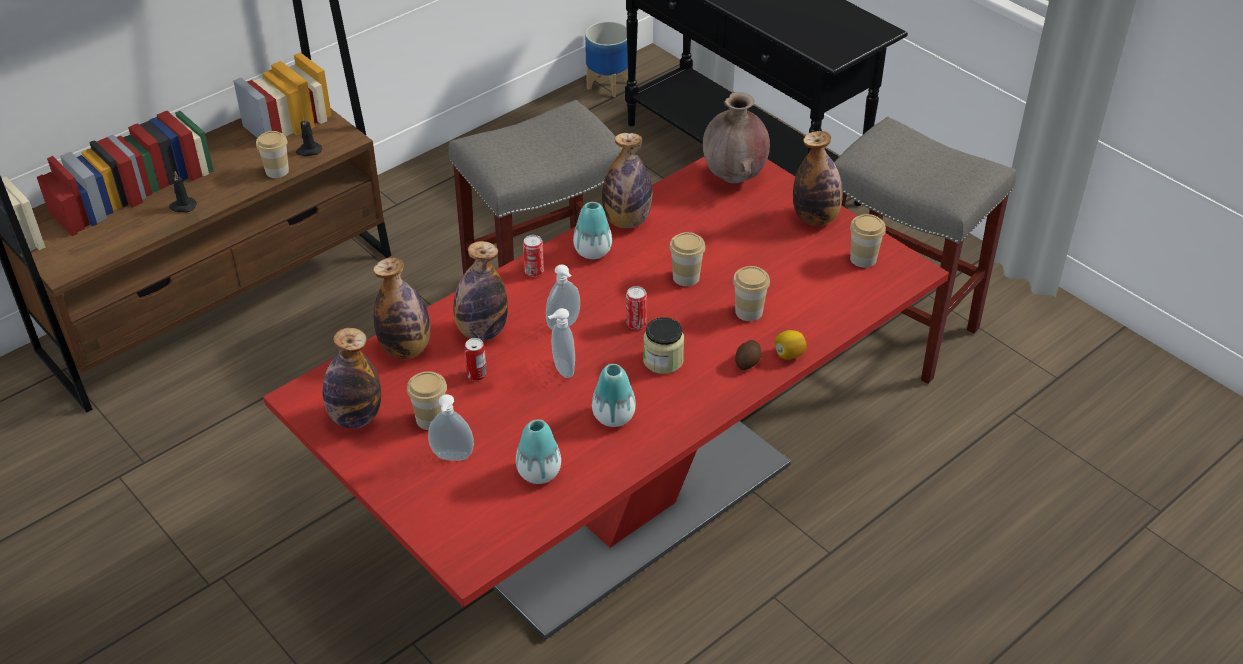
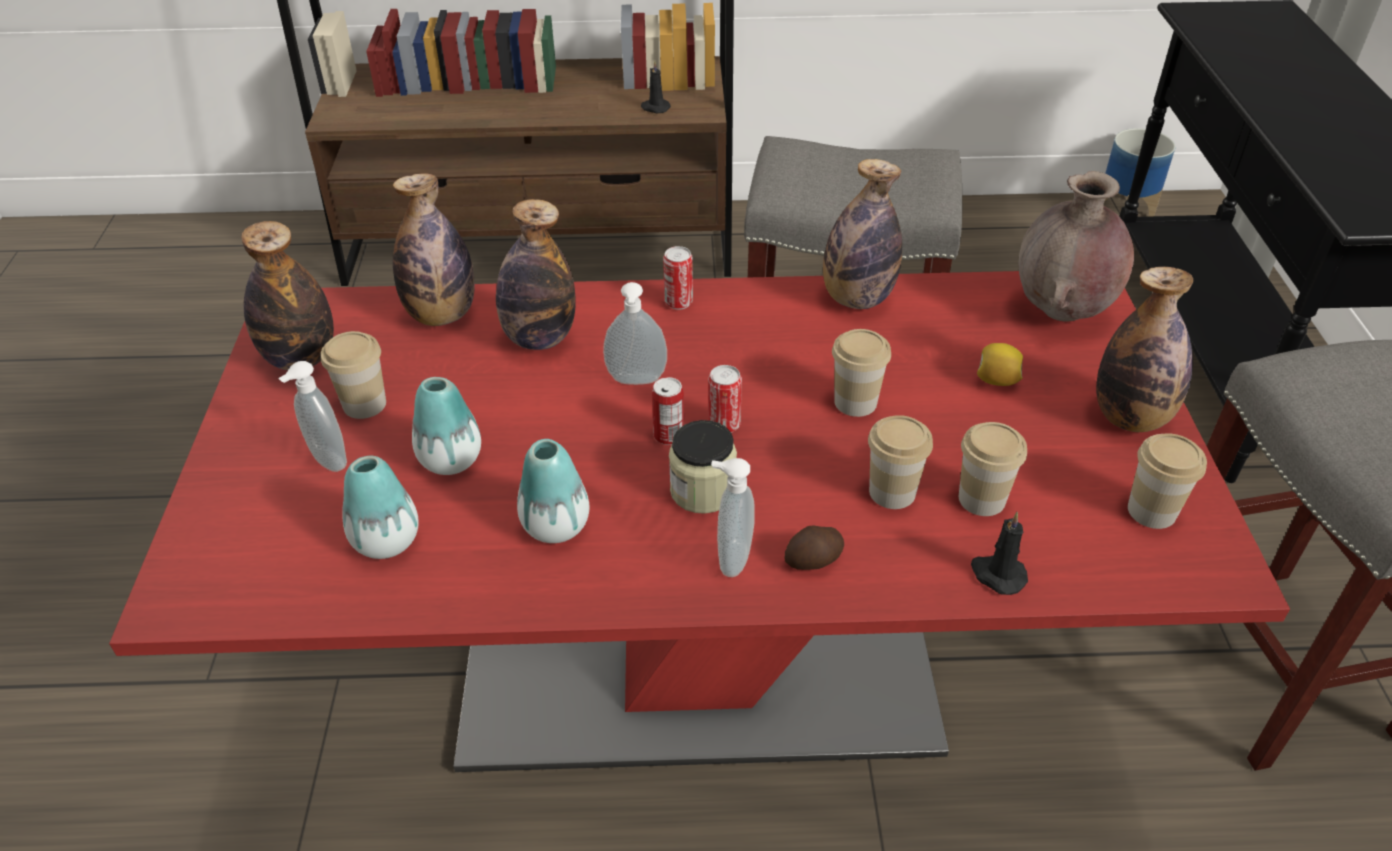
camera: 40 degrees right, 0 degrees up
(183, 206) = (489, 110): black candle -> black candle (997, 574)
(277, 171) = (605, 113): cup -> cup (981, 499)
(477, 374) = (473, 382): can -> can (669, 435)
(561, 370) = (569, 431): soap dispenser -> soap dispenser (731, 558)
(592, 251) = (773, 313): vase -> vase (451, 460)
(789, 354) = (886, 585): lemon -> lemon (996, 380)

